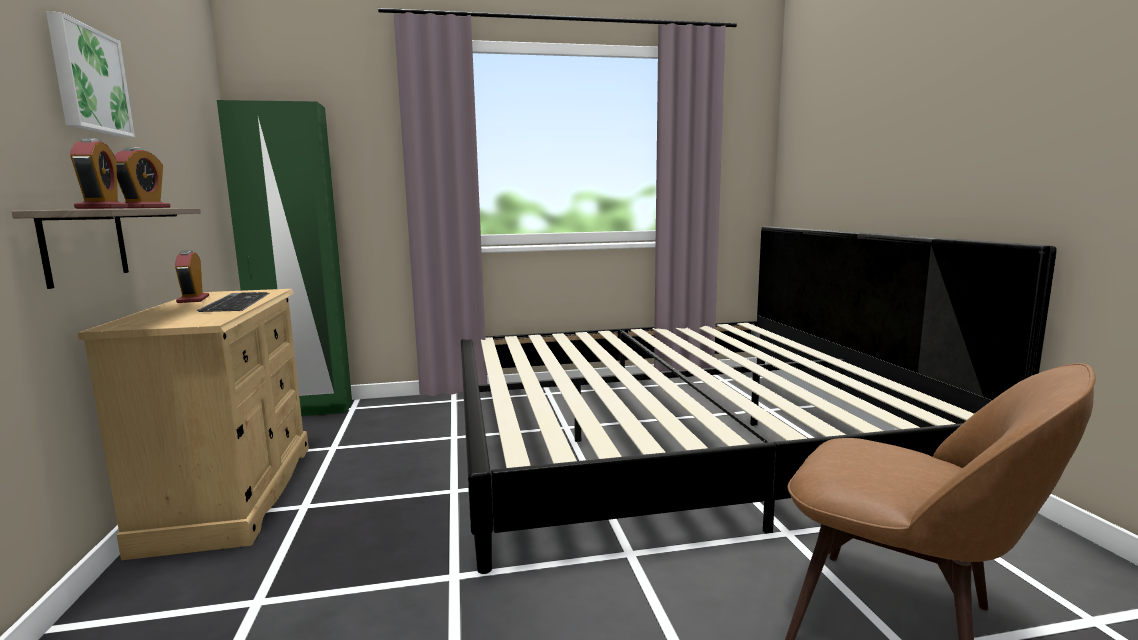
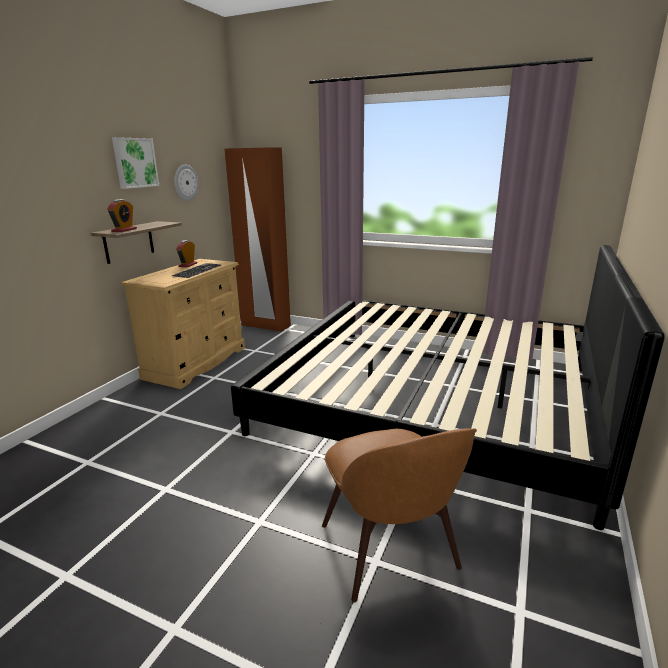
camera: 35 degrees right, 10 degrees up
(144, 208) = (153, 224): alarm clock -> none
(166, 145) = (185, 182): none -> wall clock
(306, 411) = (265, 325): green wardrobe -> brown wardrobe

